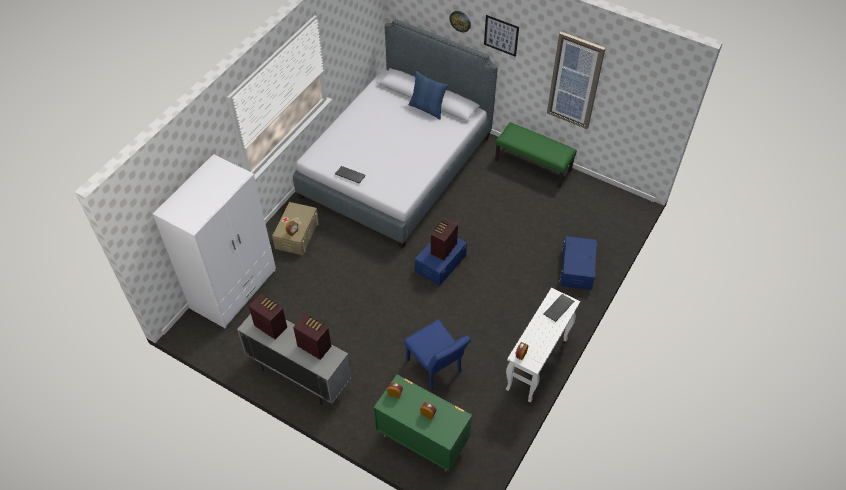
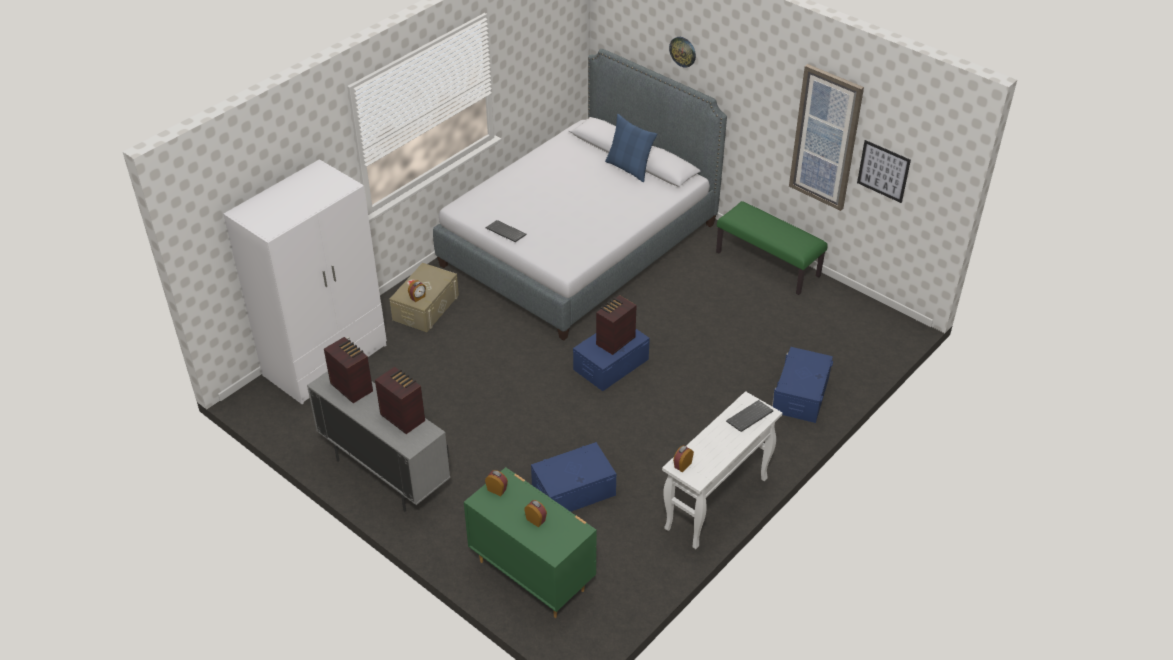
camera: 10 degrees right, 10 degrees down
(436, 369) = (573, 490): blue chair -> blue storage box
(501, 35) = (733, 71): picture -> picture (883, 171)

